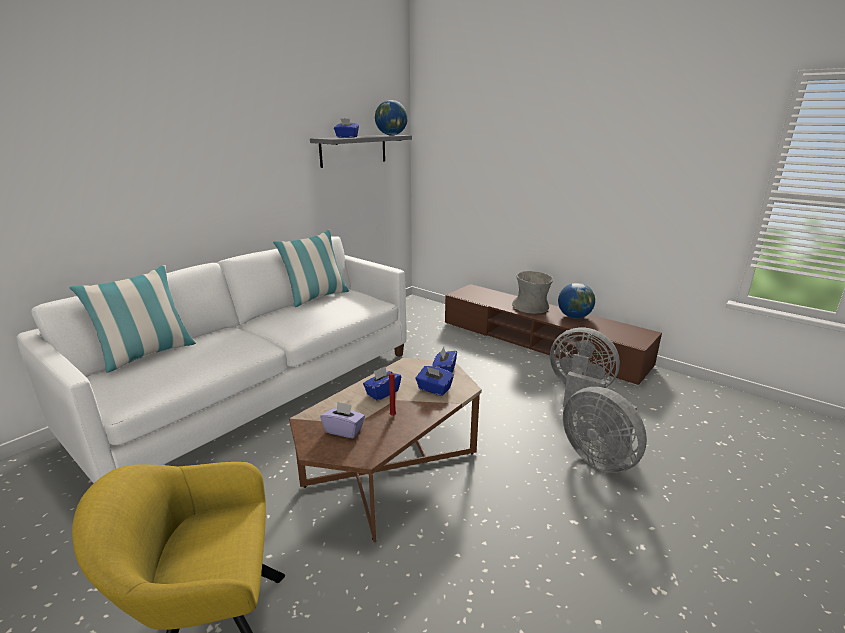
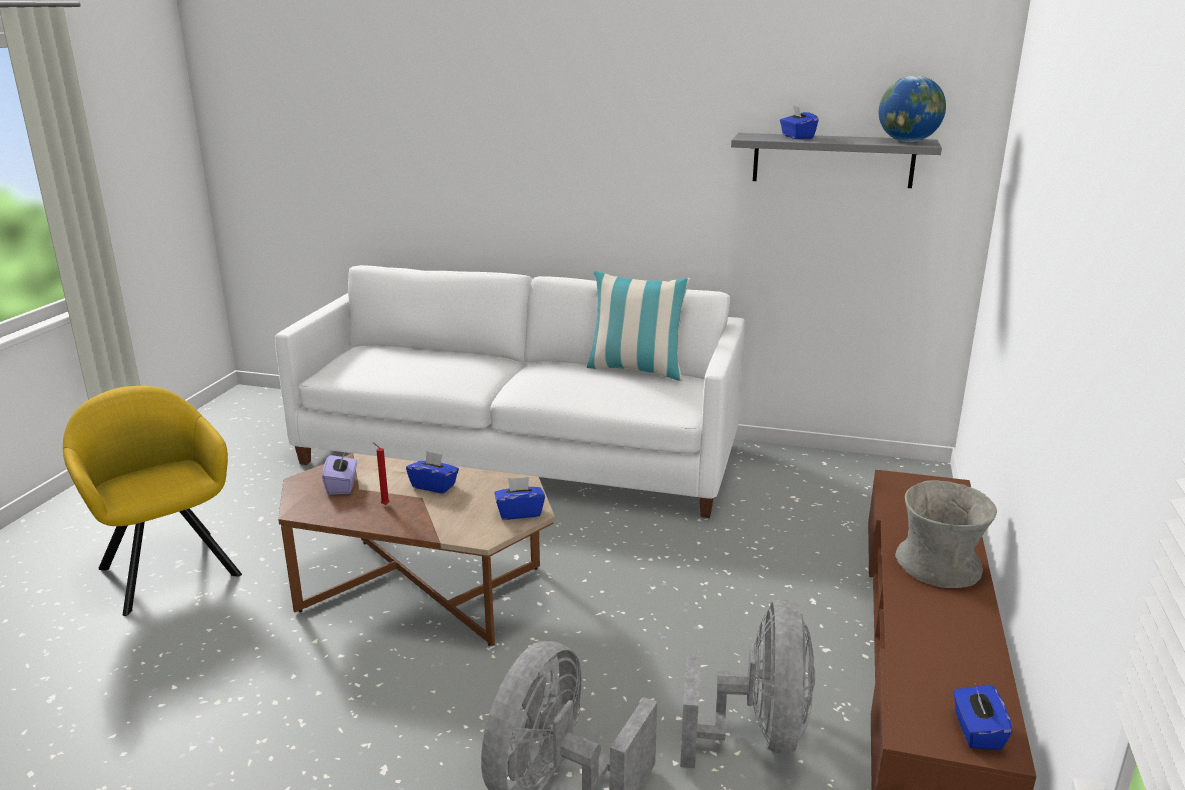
camera: 65 degrees right, 0 degrees up
(147, 354) = (409, 348): pillow -> none
(434, 389) = (463, 516): blue tissue box -> blue tissue box (976, 731)
(574, 316) = (960, 627): globe -> none

